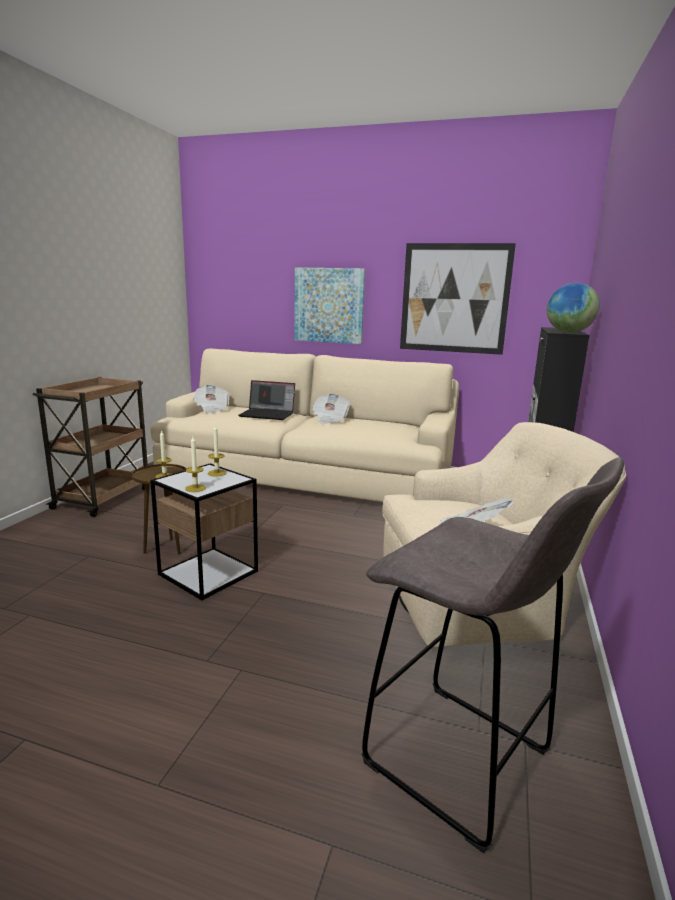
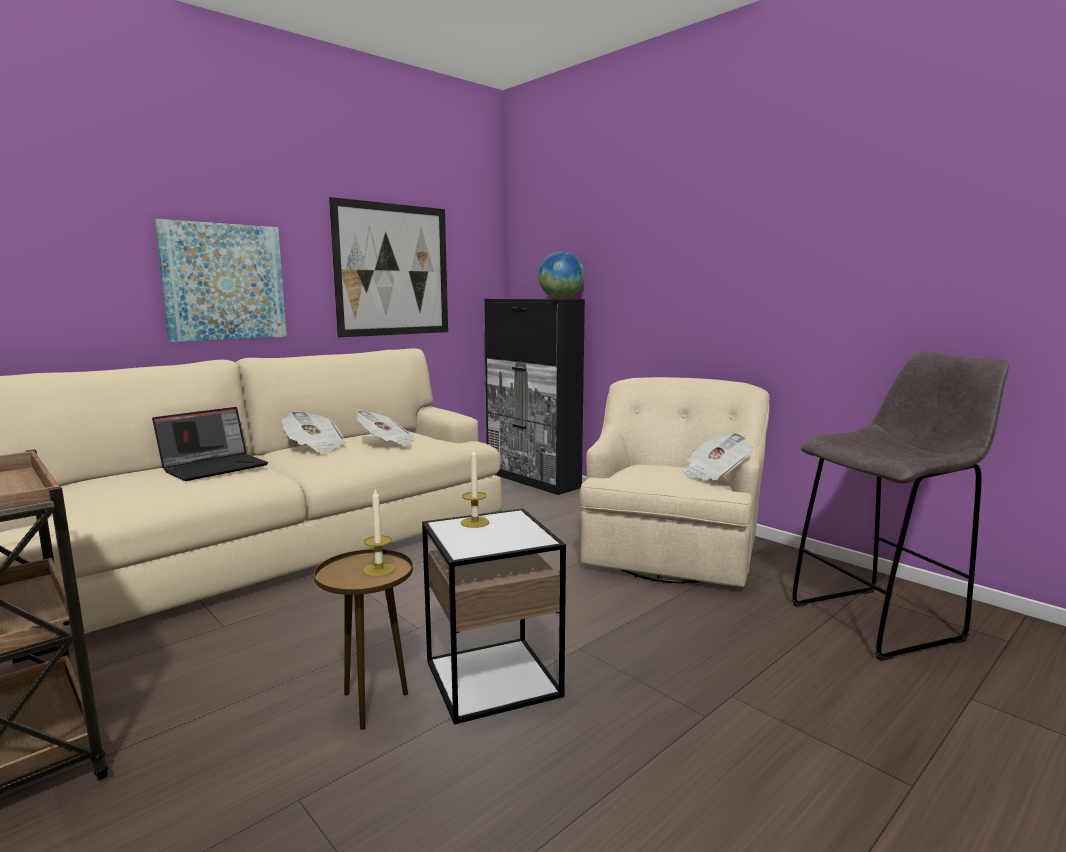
camera: 60 degrees left, 5 degrees down
(195, 488) = (524, 540): candle -> none
(212, 409) = (84, 489): newspaper -> newspaper (387, 444)

